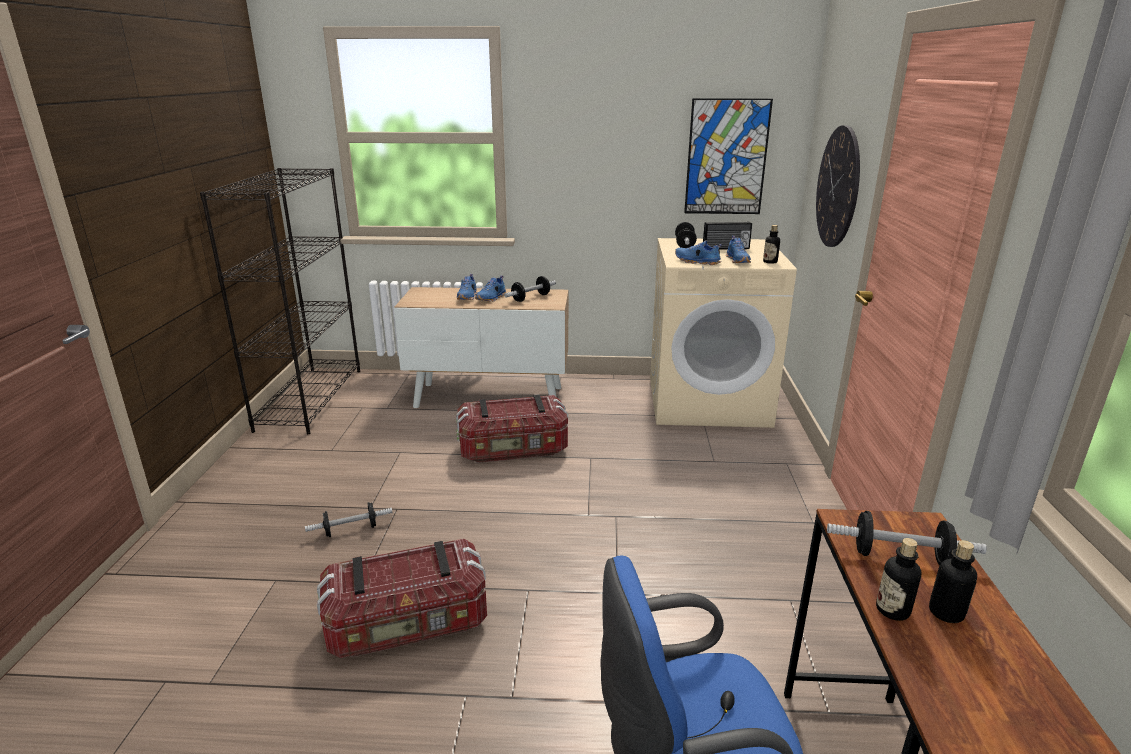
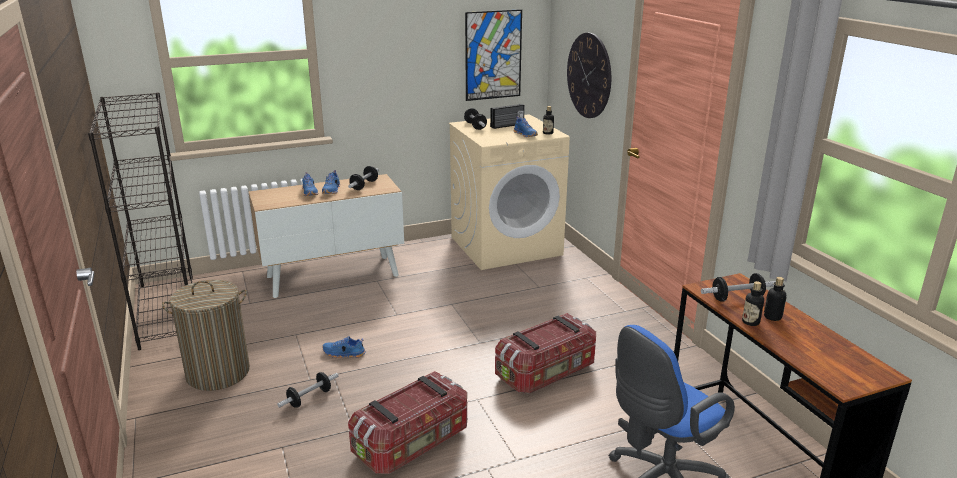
camera: 25 degrees left, 0 degrees up
(294, 475) = (218, 373): none -> laundry basket
(513, 450) = (388, 312): storage box -> storage box (547, 373)
(697, 262) = (499, 139): blue shoe -> blue shoe (343, 354)

